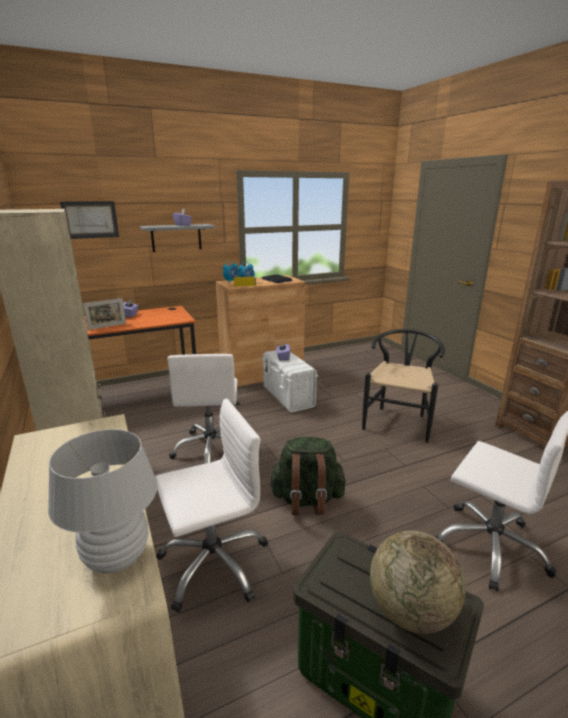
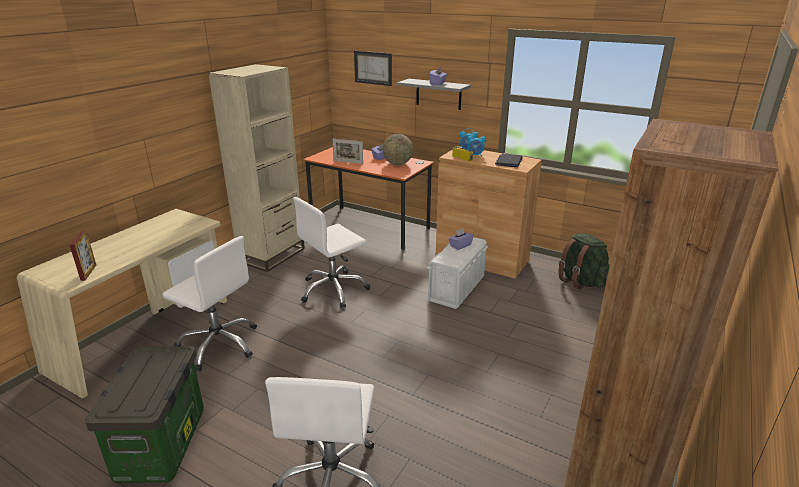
camera: 55 degrees right, 5 degrees up
(117, 557) = (88, 272): white table lamp -> picture frame
(306, 500) = (311, 356): green backpack -> green backpack (581, 281)
(398, 421) = (495, 367): black chair -> none
(411, 611) = (131, 391): globe -> globe (398, 164)

